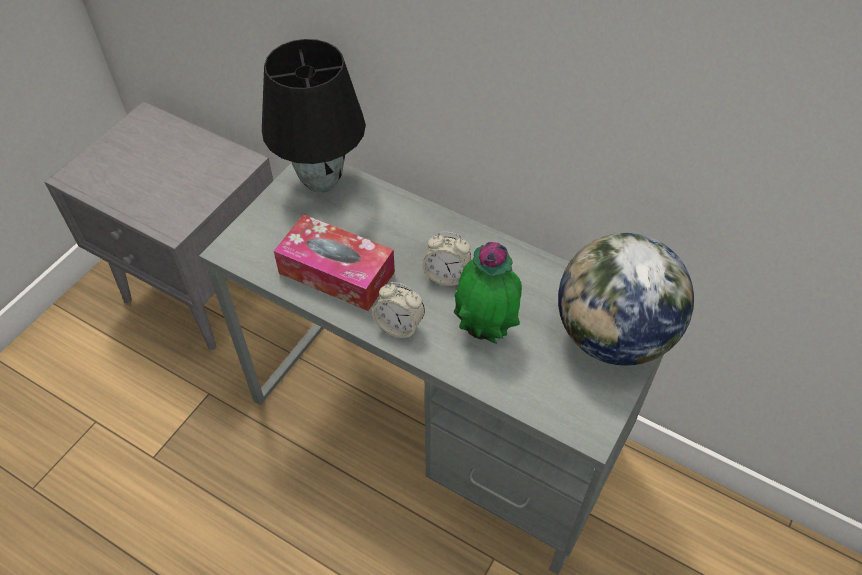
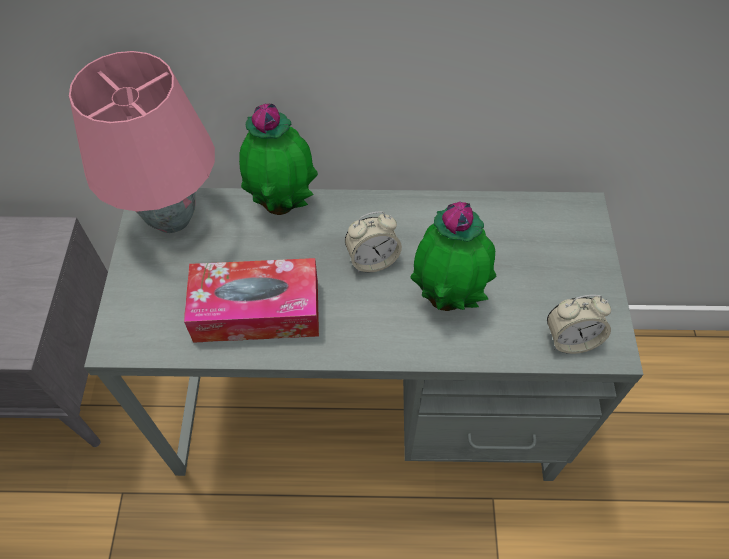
camera: 30 degrees left, 5 degrees up
(321, 182) = (173, 219): black table lamp -> pink table lamp
(399, 326) = (361, 336): alarm clock -> alarm clock (570, 339)
(408, 206) = (283, 204): none -> potted plant
(613, 337) = (565, 246): globe -> none

